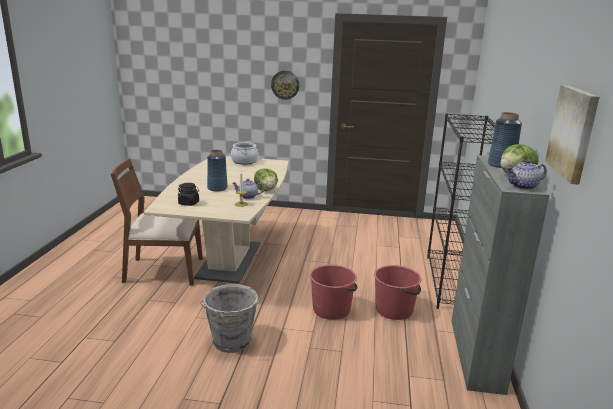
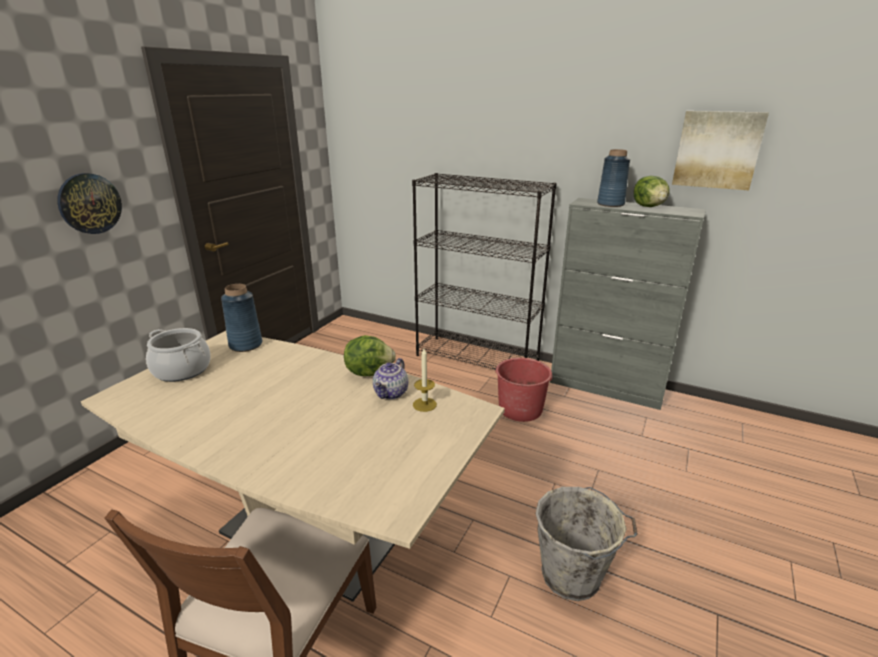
camera: 70 degrees left, 5 degrees up
(189, 203) = (390, 466): black jar -> none
(217, 188) = (321, 420): blue vase -> blue vase (245, 345)
(332, 309) = (507, 454): red bucket -> none
(523, 187) = (686, 210): teapot -> none

